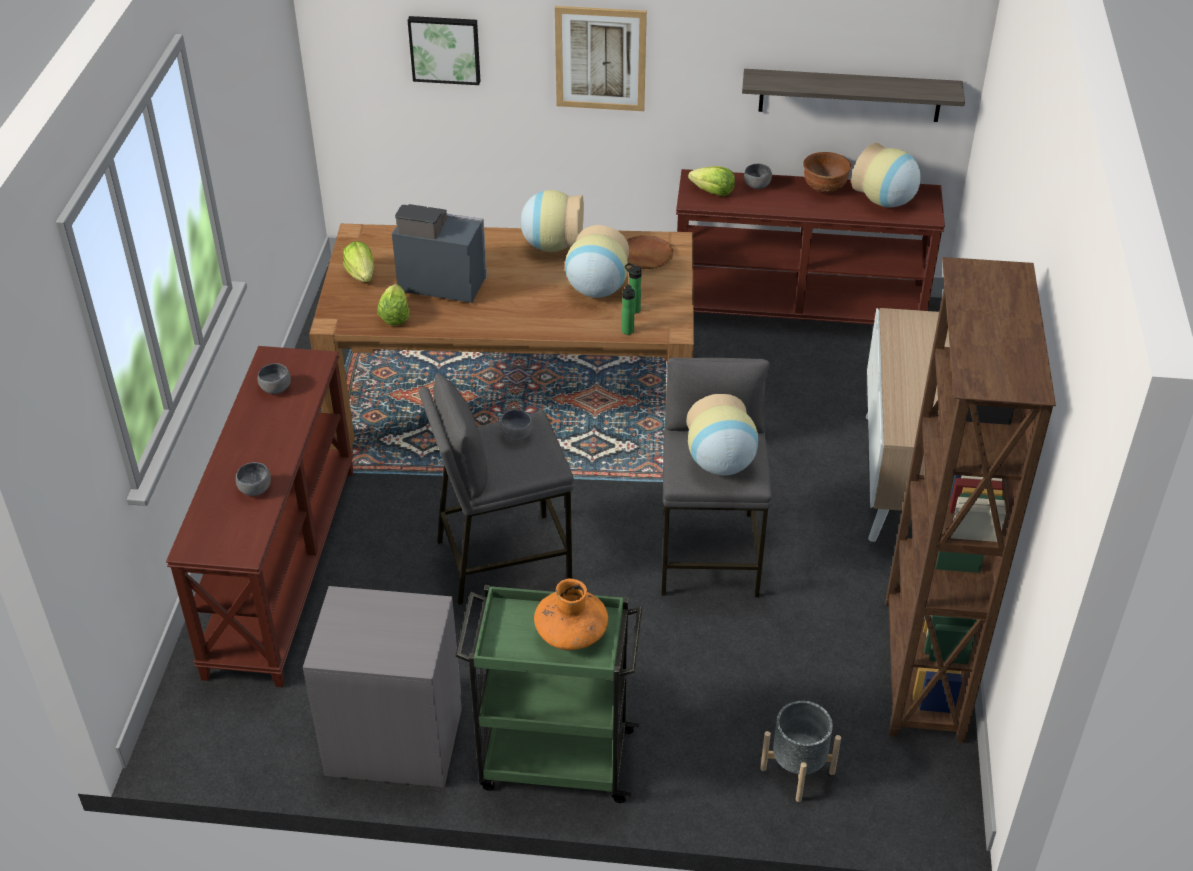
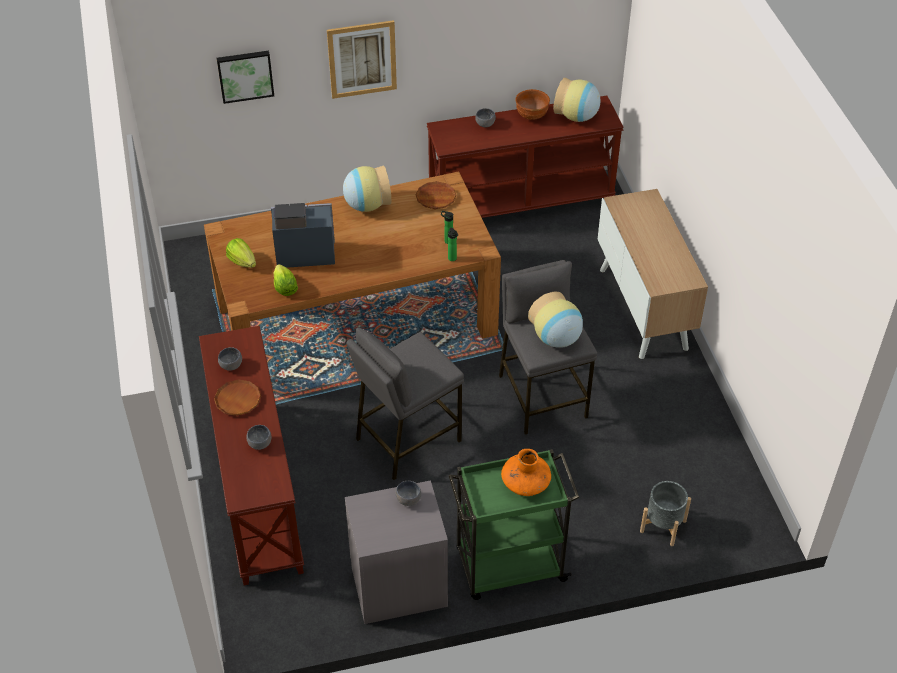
camera: 20 degrees left, 5 degrees up
(260, 431) = (238, 400): none -> brown plate
(517, 436) = (413, 354): grey bowl -> grey bowl (409, 499)
(596, 289) = (415, 232): vase -> none
(712, 192) = (457, 136): lettuce -> none
(850, 95) = (540, 48): shelf -> none
(921, 670) = (709, 438): brown bookcase -> none

